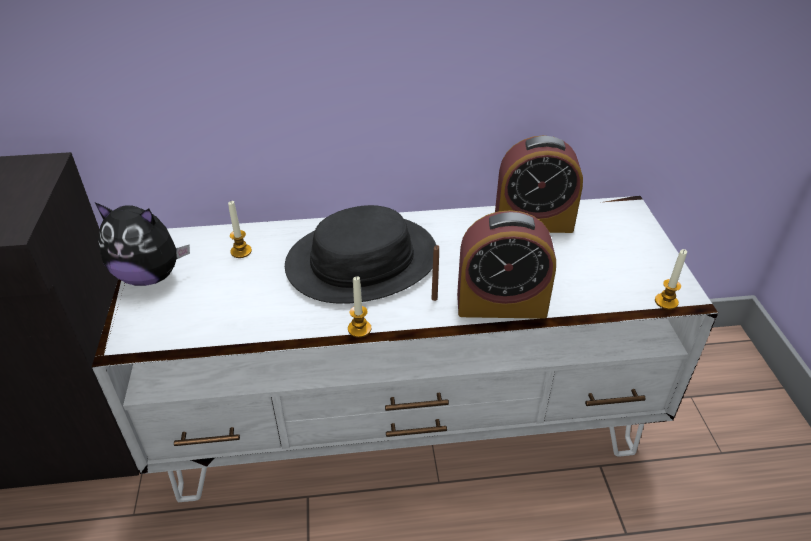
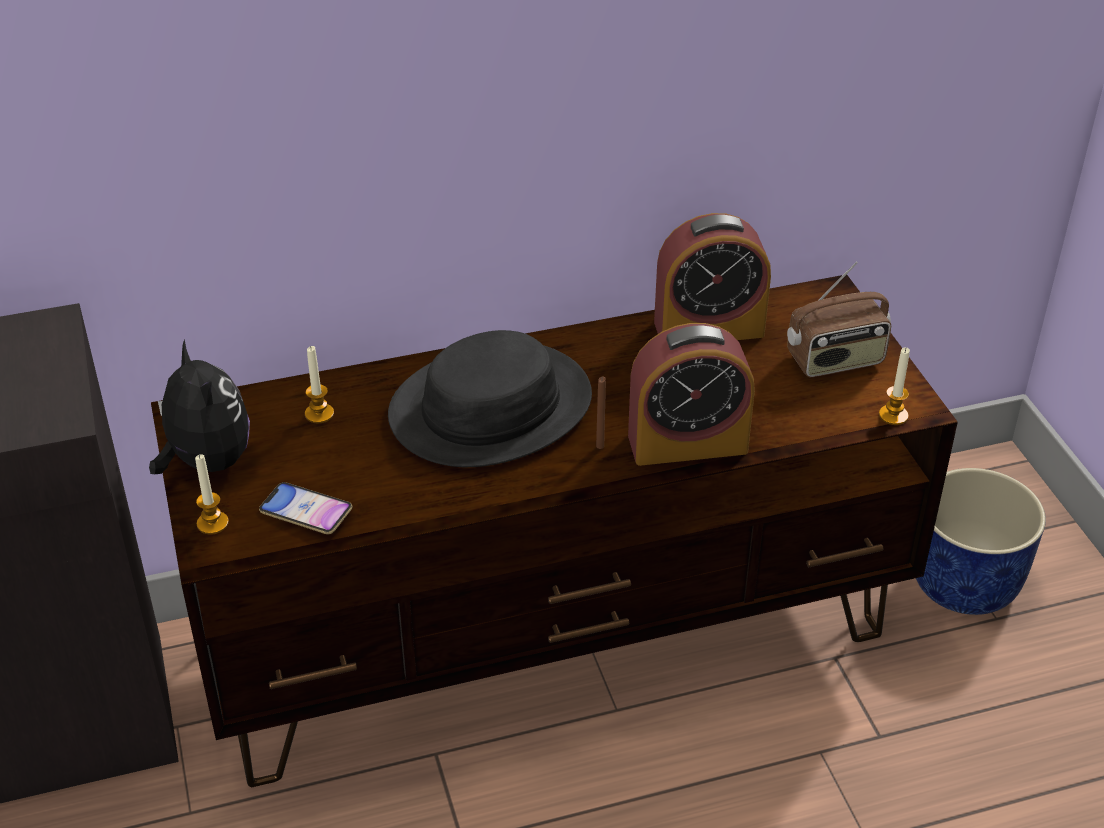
camera: 10 degrees left, 0 degrees up
(150, 276) = (206, 461): plush toy -> plush toy turned 120 degrees counterclockwise
(203, 322) = (306, 513): none -> phone
(359, 329) = (513, 496): candle -> candle (212, 523)
(406, 422) = (553, 638): white tv stand -> brown tv stand
(625, 255) = (835, 361): none -> radio
(698, 422) = (962, 583): none -> blue planter

